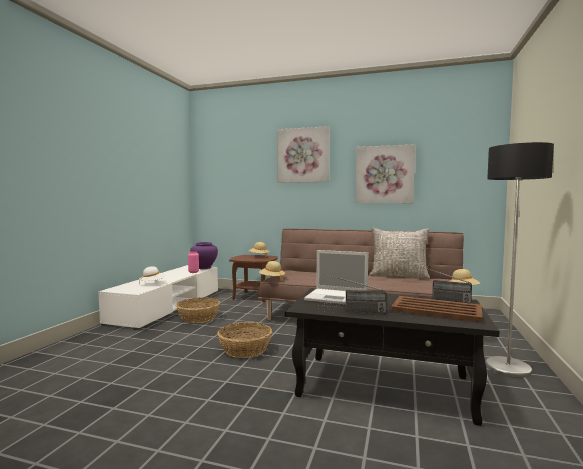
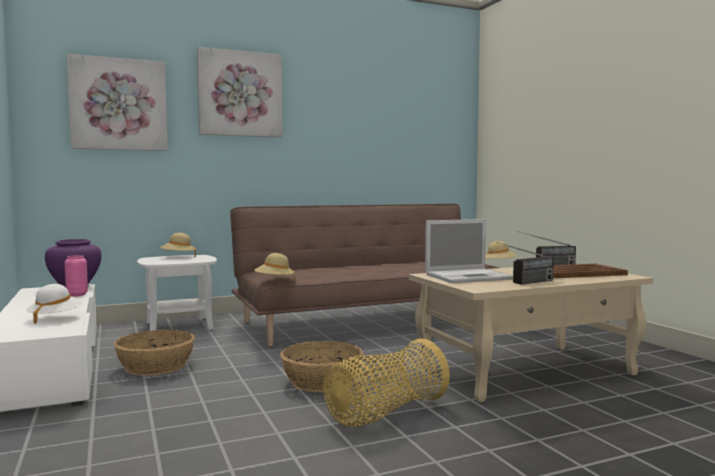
camera: 40 degrees left, 0 degrees up
(229, 381) = (384, 414): none -> basket
(254, 297) = (179, 326): brown side table -> white side table
(384, 174) = (354, 131): picture -> picture (118, 104)
(385, 386) = (527, 370): black coffee table -> beige coffee table
(398, 276) = (405, 262): grey pillow -> none
(507, 367) = (571, 333): floor lamp -> none

